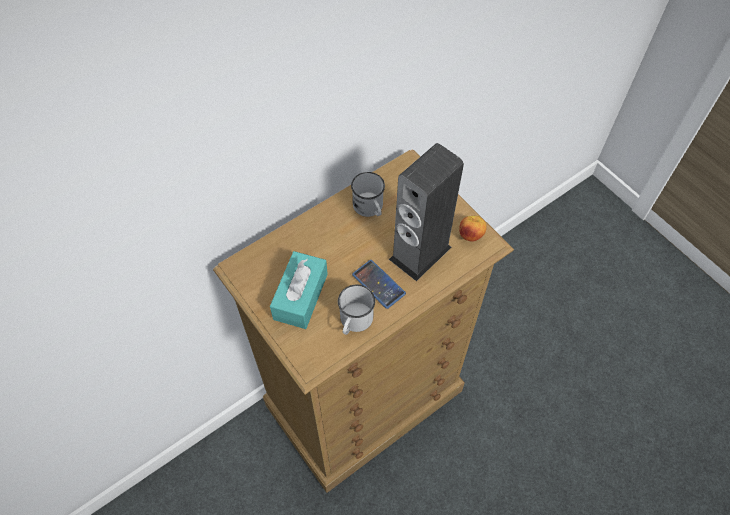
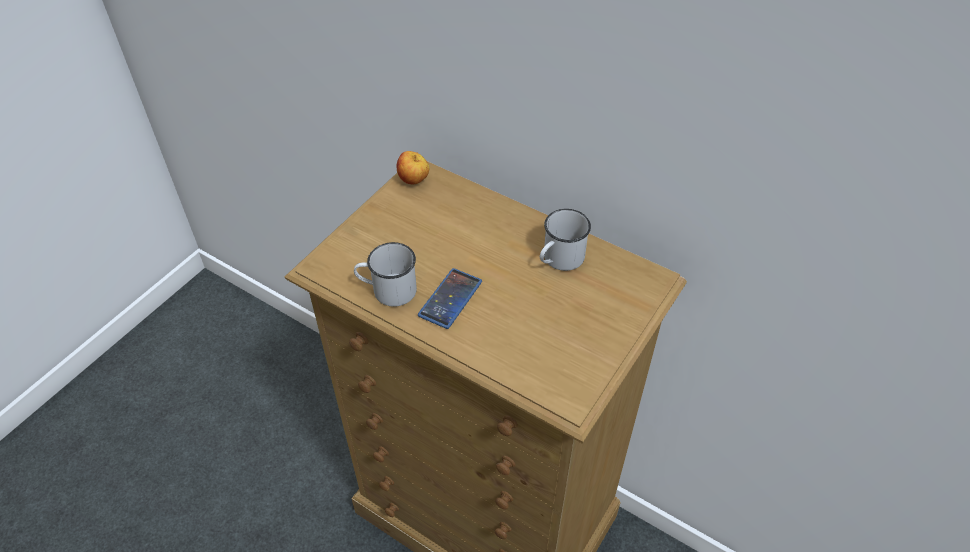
camera: 70 degrees right, 10 degrees down
(300, 296) = (404, 233): turquoise tissue box -> none
(420, 253) = (517, 328): speaker -> none
(471, 235) = (574, 378): apple -> apple (414, 181)

